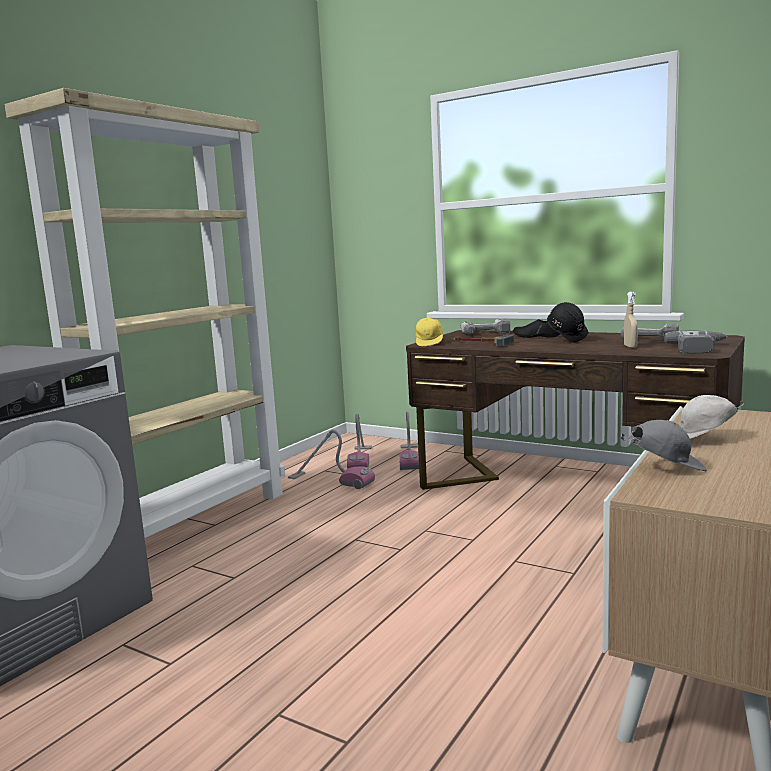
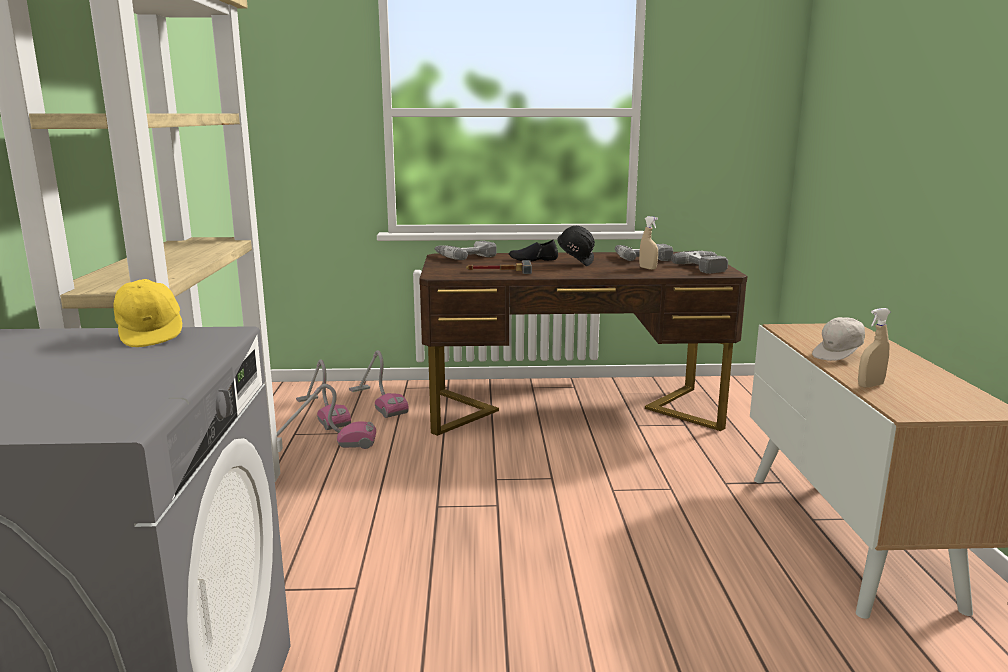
camera: 35 degrees left, 5 degrees up
(429, 343) = (441, 273): yellow cap -> yellow cap (151, 335)
(665, 468) = (870, 385): grey cap -> beige spray bottle

